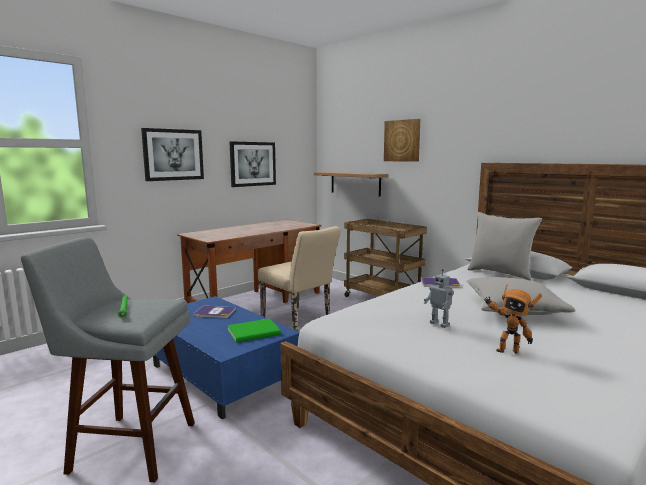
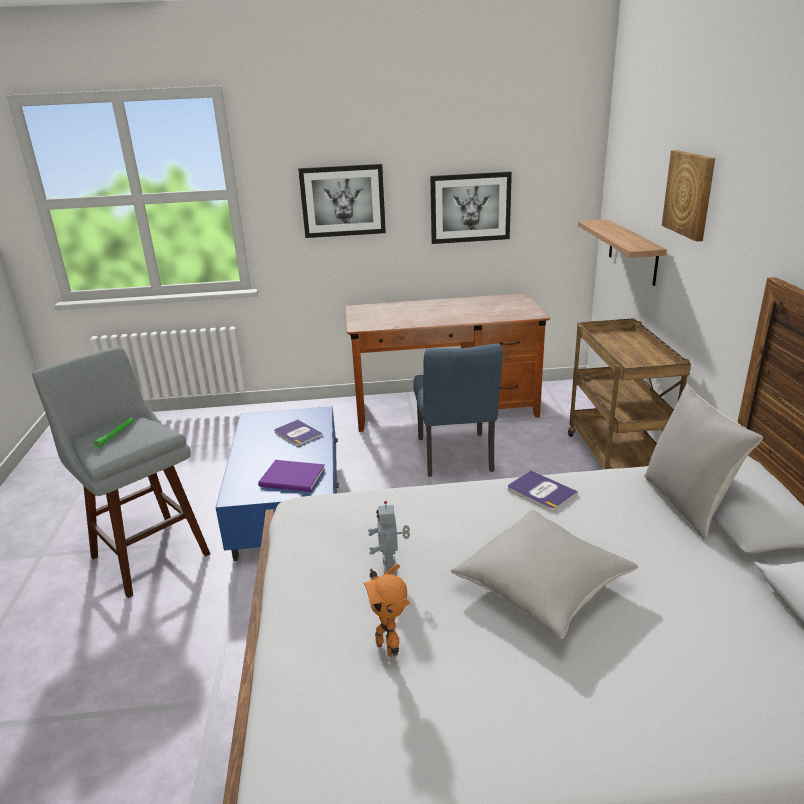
camera: 40 degrees right, 15 degrees up
(255, 332) = (293, 479): green book -> purple book
(299, 320) = (456, 458): beige chair -> blue chair

